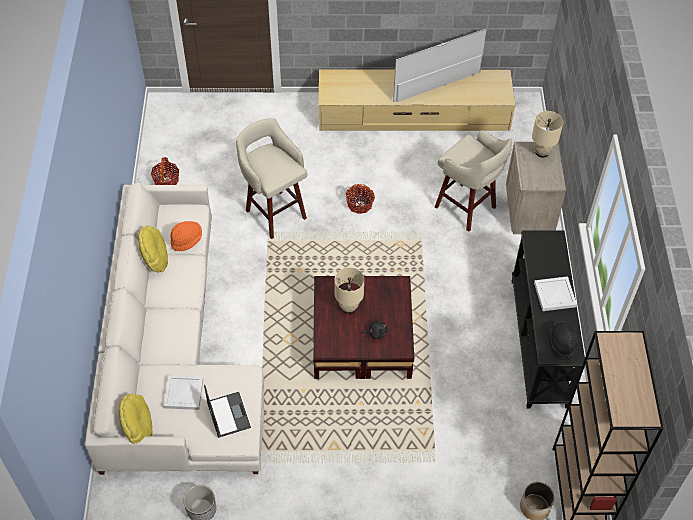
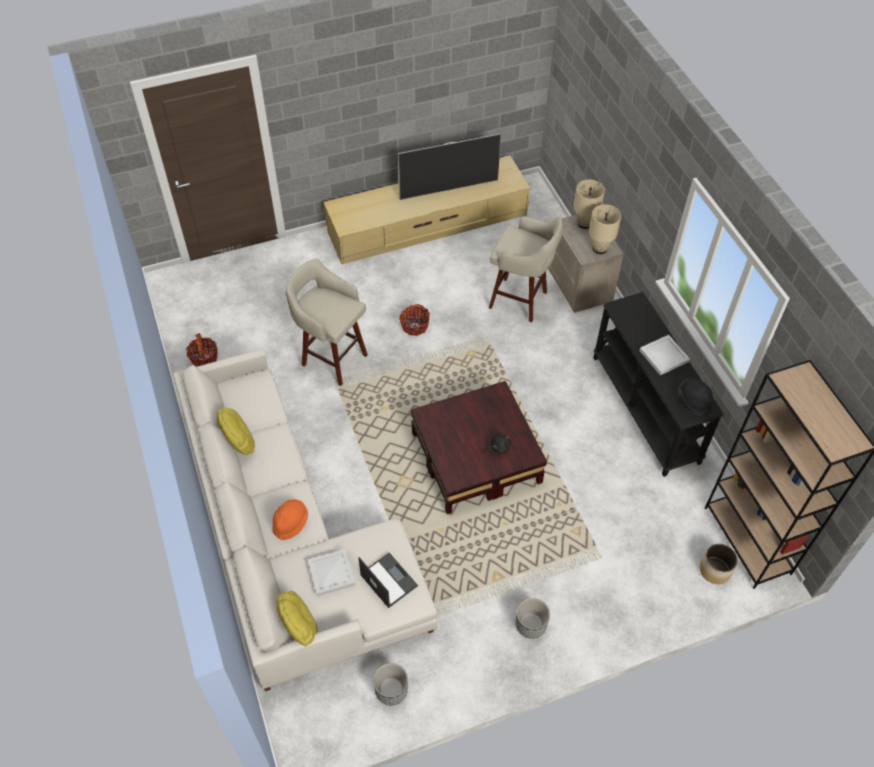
camera: 20 degrees left, 0 degrees up
(187, 240) = (263, 412): orange hat -> orange hat (290, 523)
(344, 497) = (530, 625): none -> planter
(348, 307) = (459, 430): beige table lamp -> beige table lamp (599, 249)
(437, 87) = (448, 189): television -> television turned 150 degrees counterclockwise

